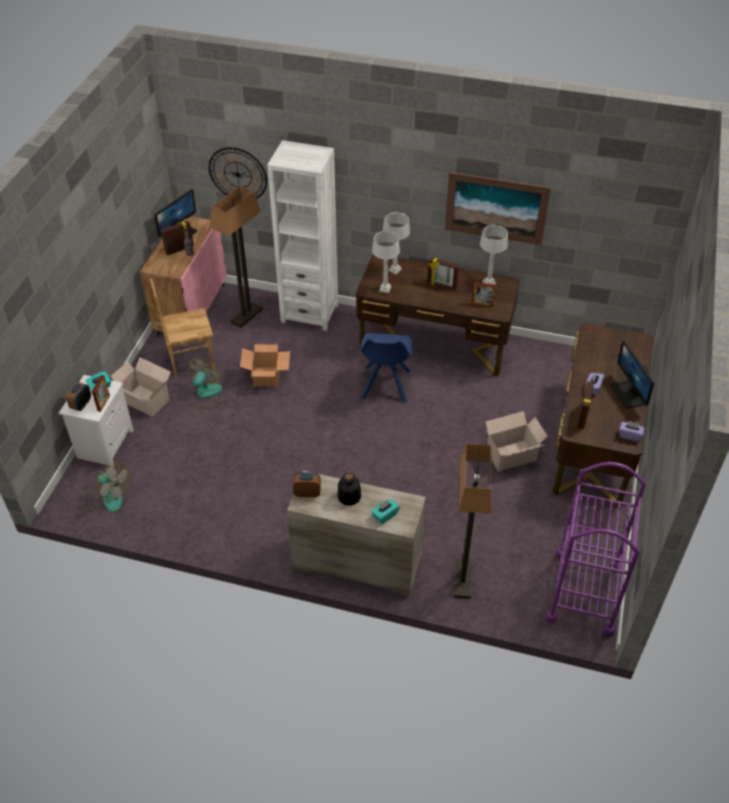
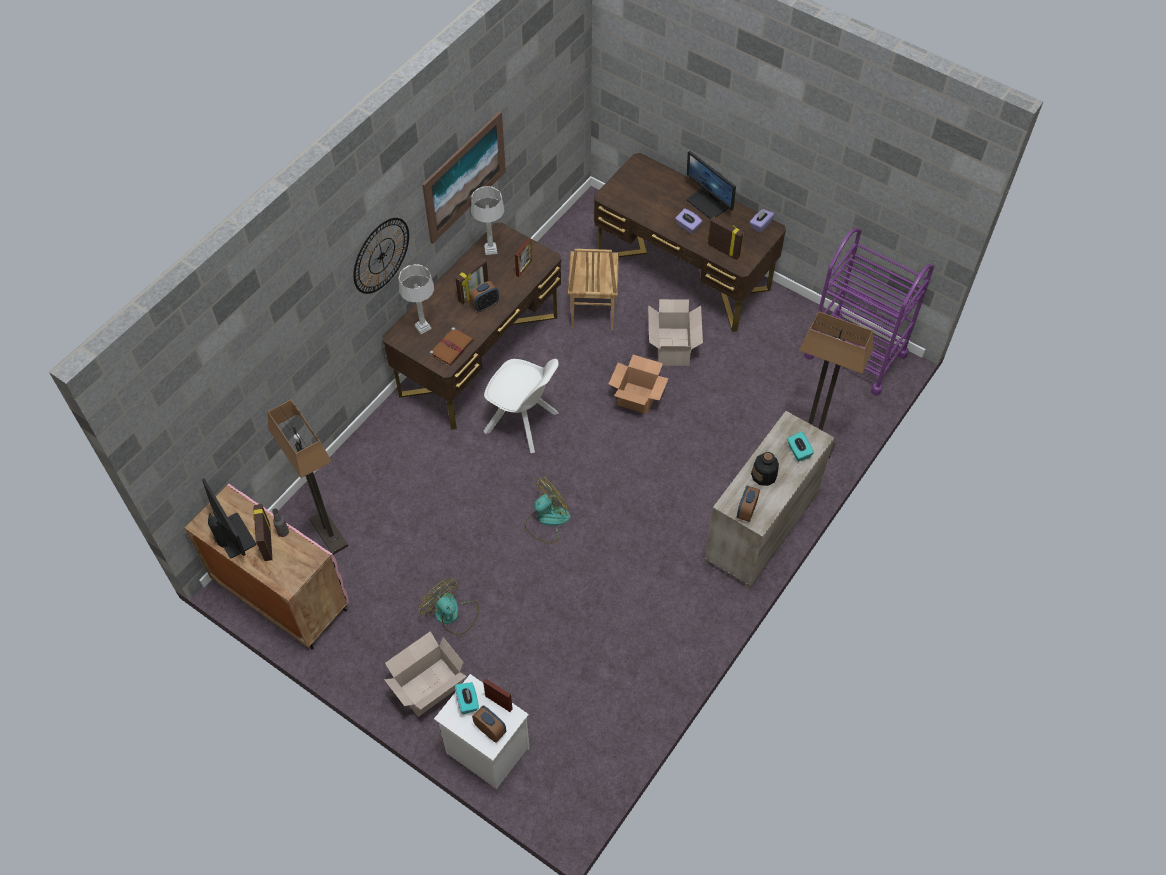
camera: 70 degrees left, 10 degrees up
(108, 497) = (577, 762): fan -> fan (547, 520)
(191, 361) = (382, 618): brown chair -> brown chair (592, 311)
(238, 174) = (233, 409): wall clock -> wall clock (381, 255)
(266, 377) = (451, 540): cardboard box -> cardboard box (636, 398)
(309, 313) = (361, 462): white bookcase -> none
(385, 289) = (452, 347): grey table lamp -> brown book
(385, 385) = (523, 423): blue chair -> white chair
(434, 294) = (485, 305): none -> alarm clock
(628, 394) = (708, 203): monitor -> monitor turned 45 degrees clockwise

